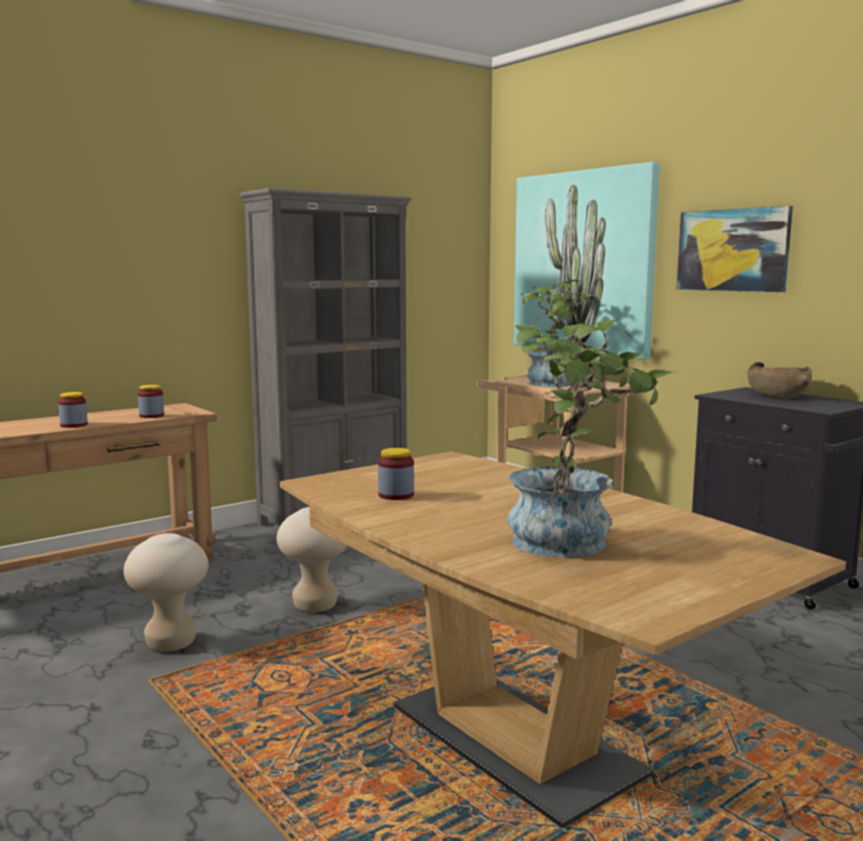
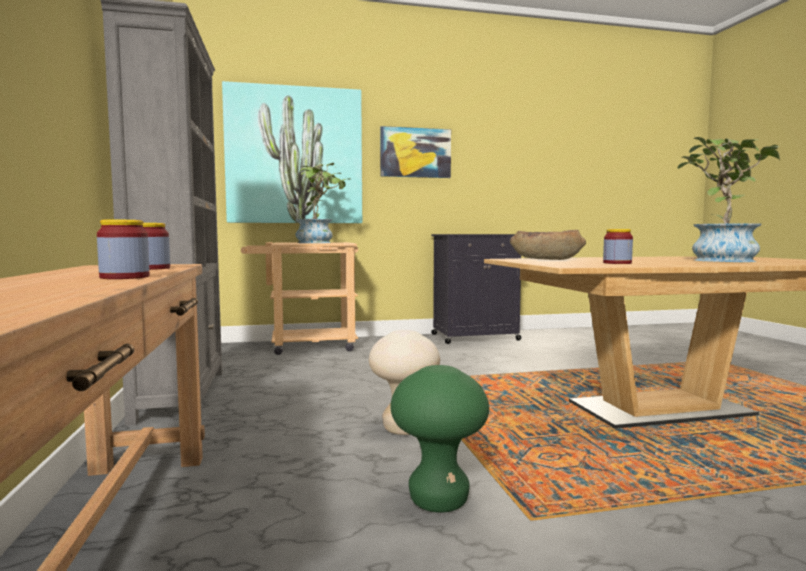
camera: 65 degrees left, 5 degrees down
(171, 643) = (438, 501): beige stool -> green stool
(776, 395) = (465, 233): brown bowl -> brown bowl (546, 259)

